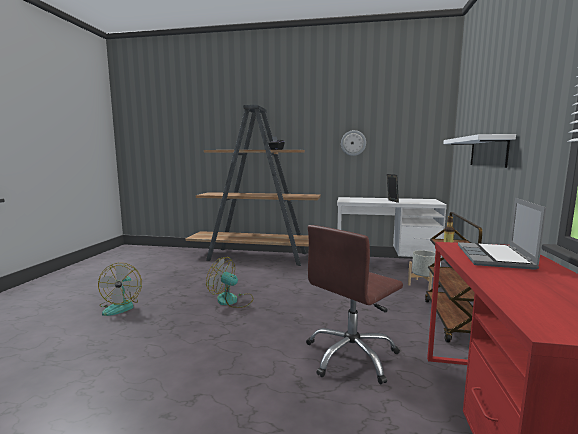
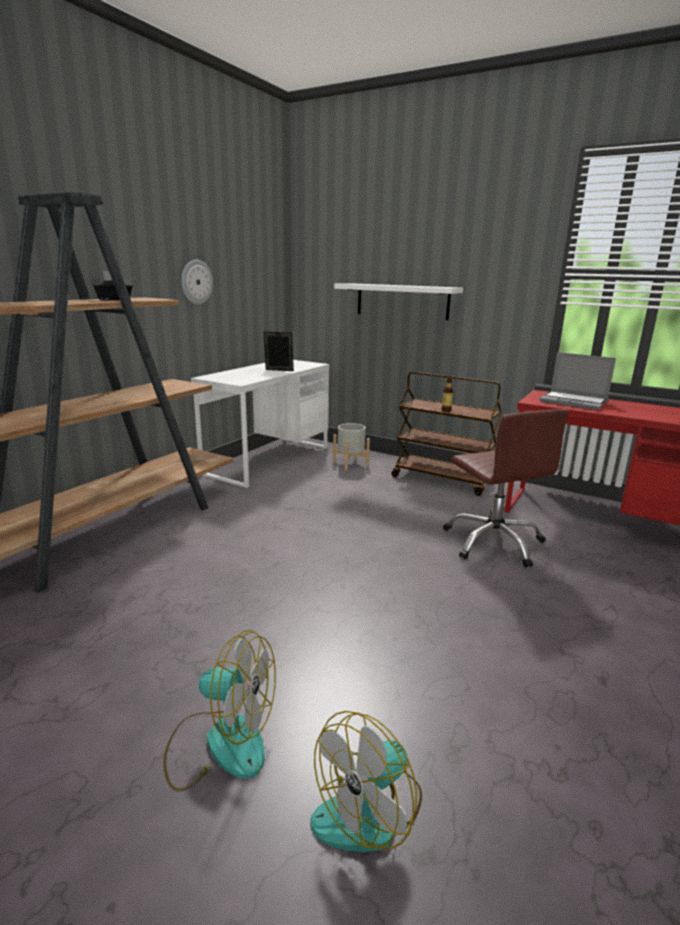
camera: 70 degrees left, 10 degrees up
(232, 301) = (302, 591): fan -> fan (369, 810)

